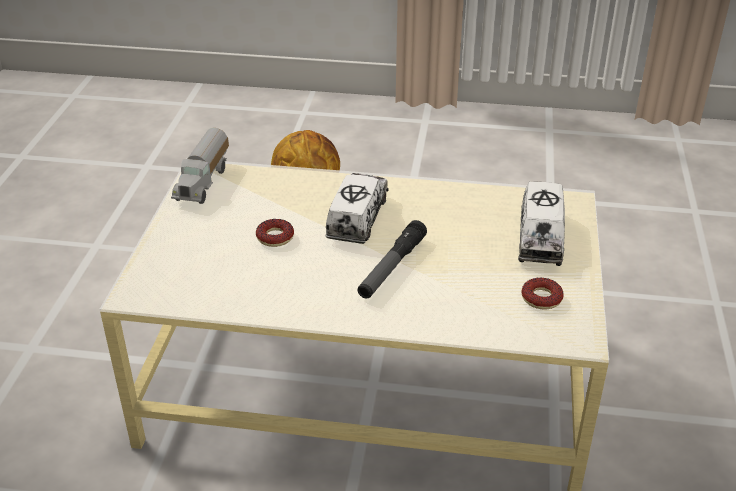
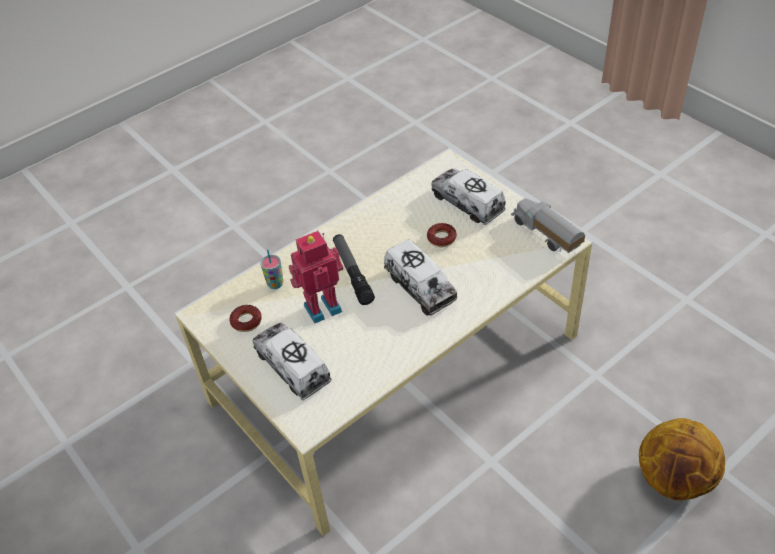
camera: 135 degrees right, 10 degrees up
(201, 245) = (467, 203): none -> toy truck
(457, 261) = (321, 306): none -> toy robot
(474, 310) = (275, 284): none -> cup

